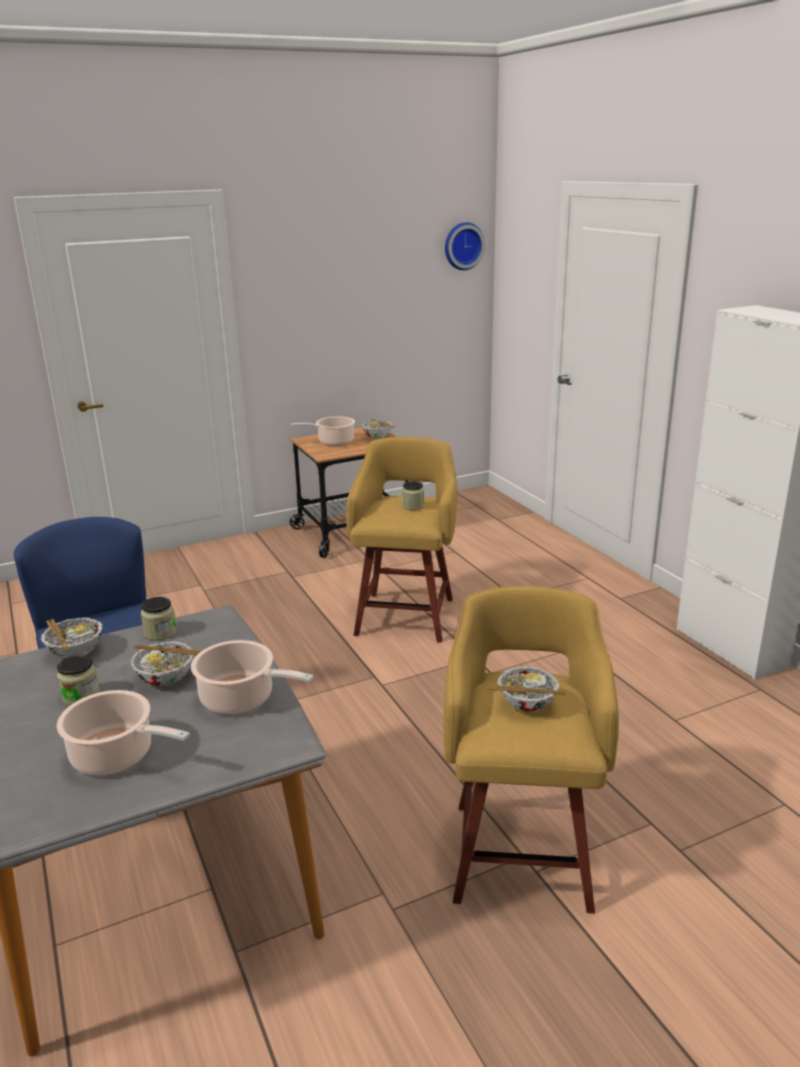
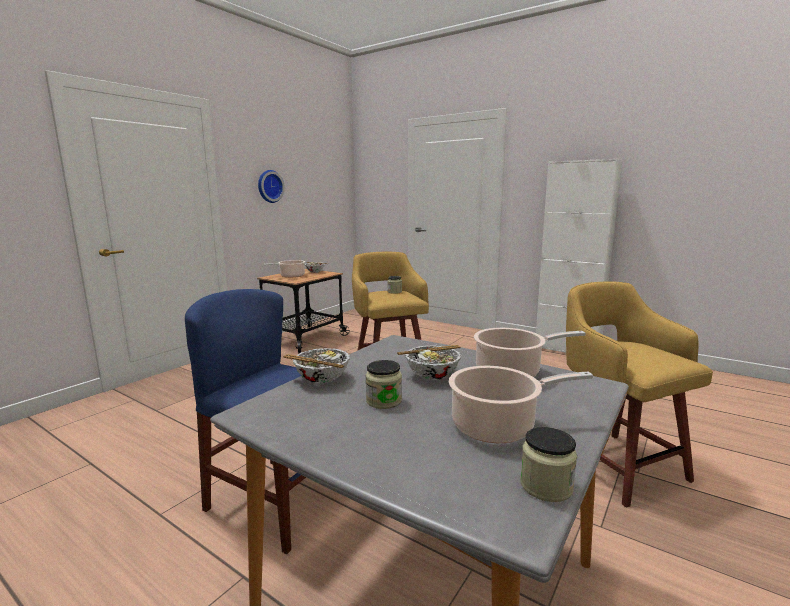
camera: 30 degrees left, 10 degrees down
(160, 632) = (372, 355): jar -> jar (546, 486)
(462, 246) = (340, 161): wall clock -> wall clock (269, 186)
(526, 704) = (632, 350): bowl -> none

